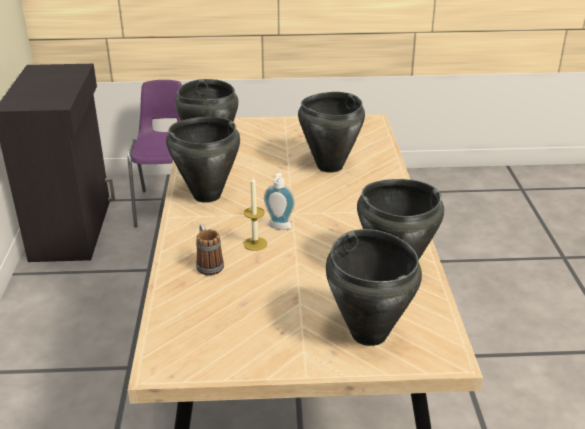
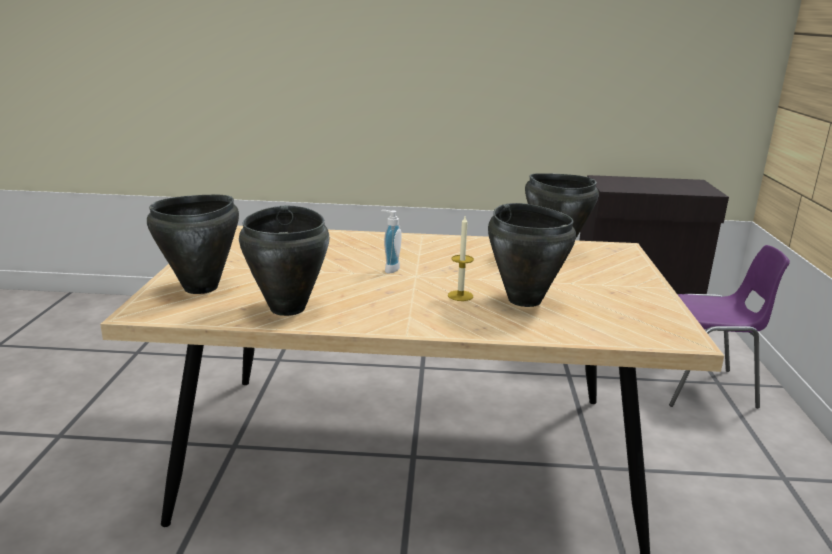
camera: 95 degrees right, 10 degrees down
(206, 195) = (458, 247): black cooking pot -> none
(208, 264) = (340, 244): mug -> none
(255, 244) = (364, 259): candle -> candle (460, 296)

